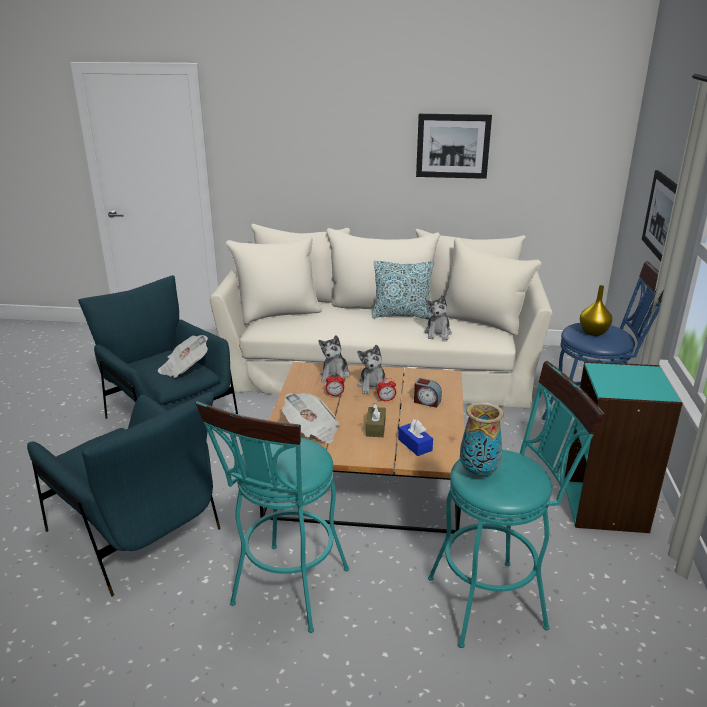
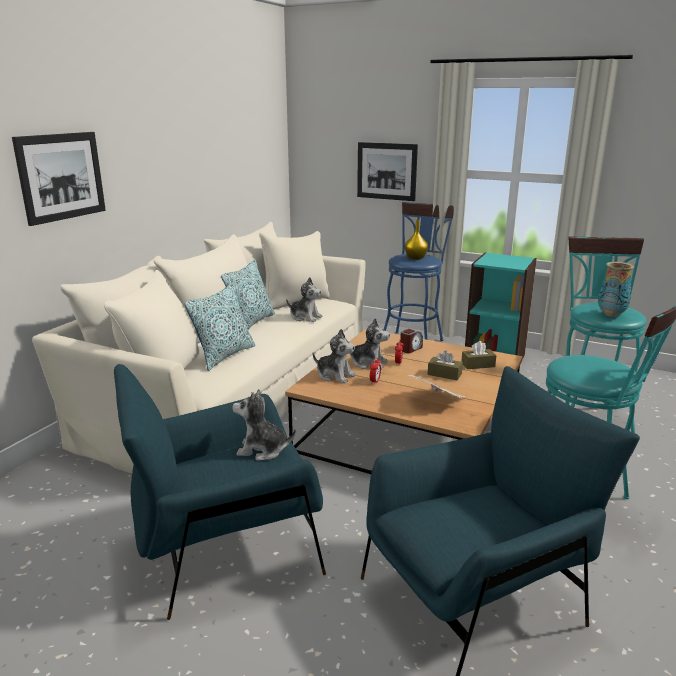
camera: 70 degrees left, 5 degrees down
(184, 368) = (262, 450): newspaper -> plush toy
(323, 321) = (224, 355): none -> pillow
(415, 445) = (478, 365): blue tissue box -> brown tissue box
(453, 146) = (197, 150): picture -> picture (61, 176)

